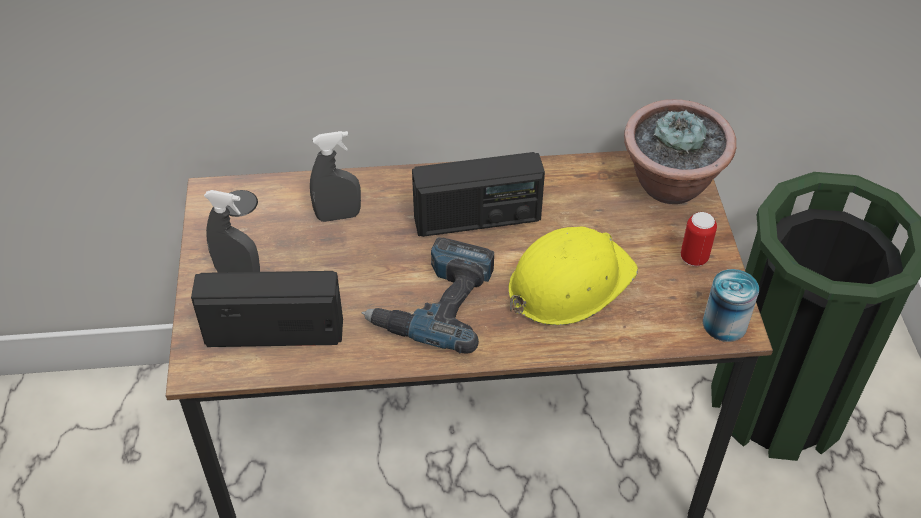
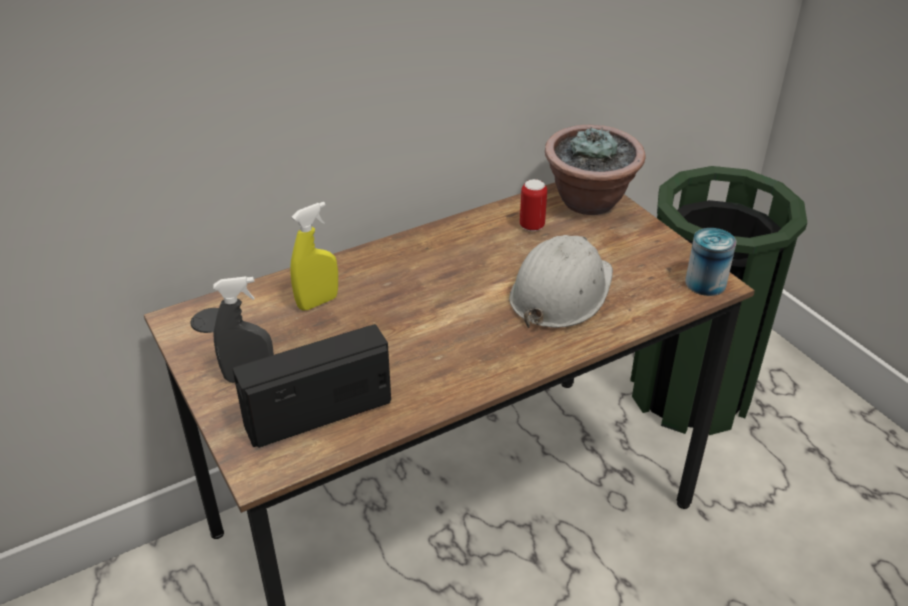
camera: 25 degrees left, 10 degrees down
(338, 216) = (318, 302): grey spray bottle -> yellow spray bottle
(435, 302) = (456, 341): power drill -> none
(477, 219) = (448, 269): radio -> none
(569, 282) = (560, 292): yellow hard hat -> white hard hat
(694, 258) = (646, 245): can -> can (532, 226)

